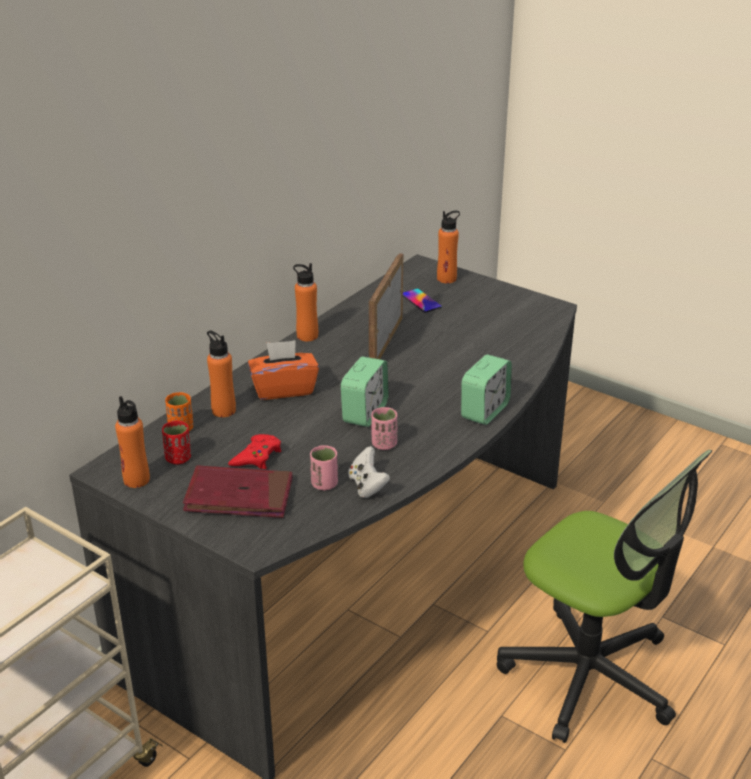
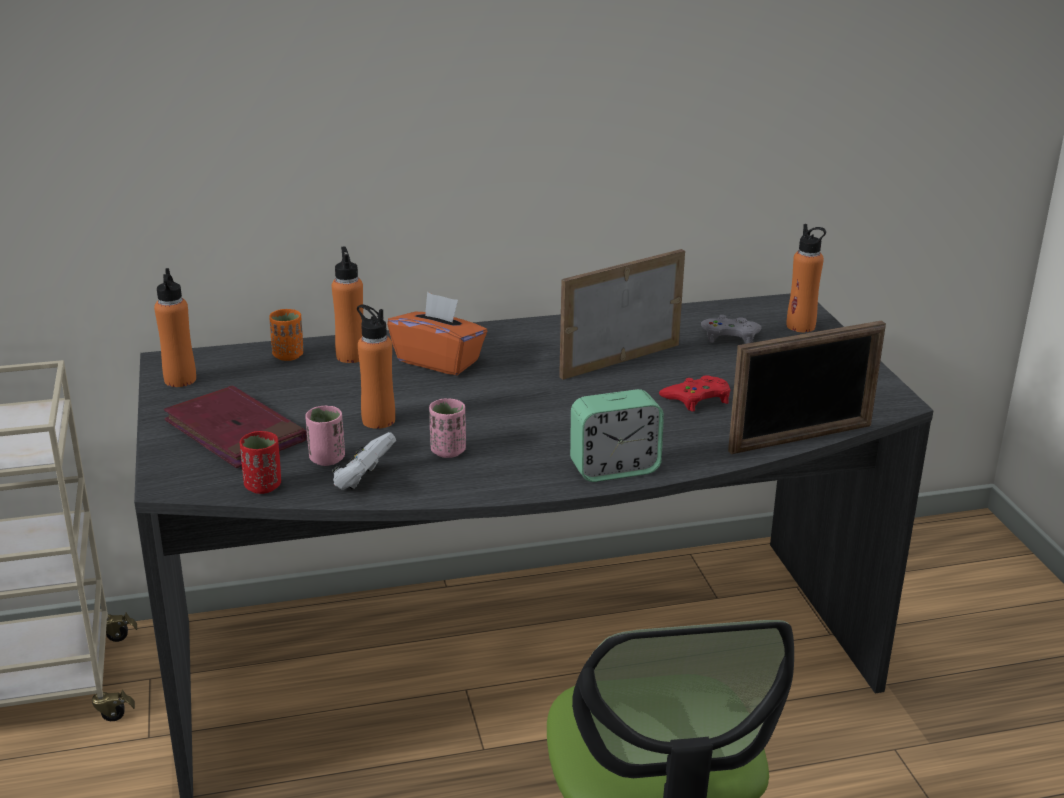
camera: 40 degrees right, 5 degrees down
(178, 458) = (243, 378): red cup -> red cup (263, 486)
(257, 457) = (310, 407): red game controller -> red game controller (697, 399)
(307, 336) = (545, 324): orange bottle -> orange bottle (378, 420)
(365, 413) = (480, 415): alarm clock -> none
(421, 301) = (730, 337): phone -> grey game controller
(544, 349) = (801, 438): none -> picture frame

